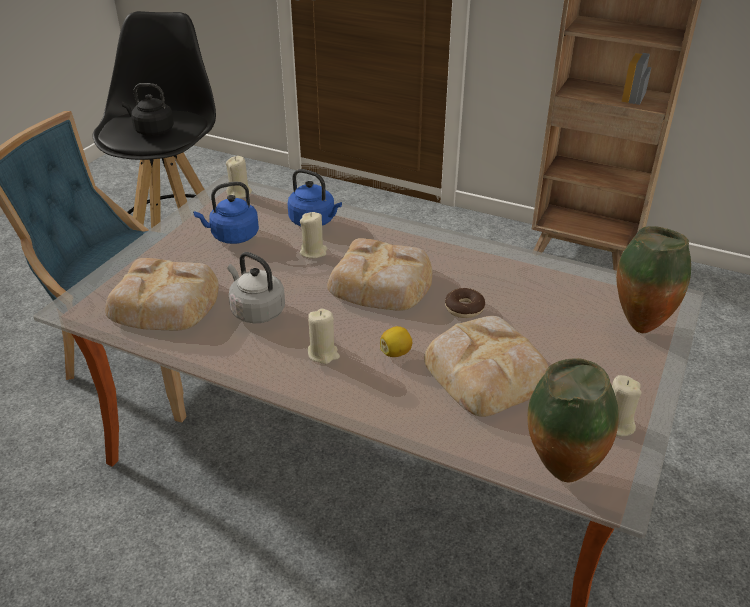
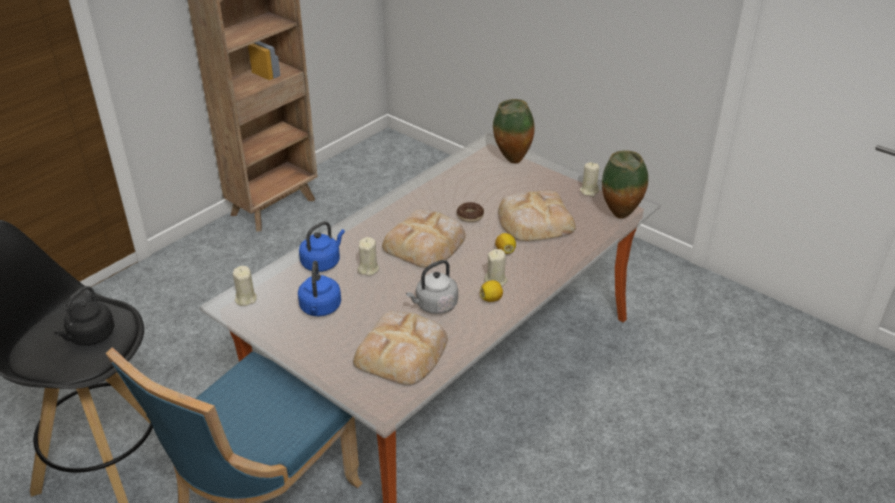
camera: 75 degrees left, 0 degrees up
(282, 355) = (491, 299): none -> lemon

